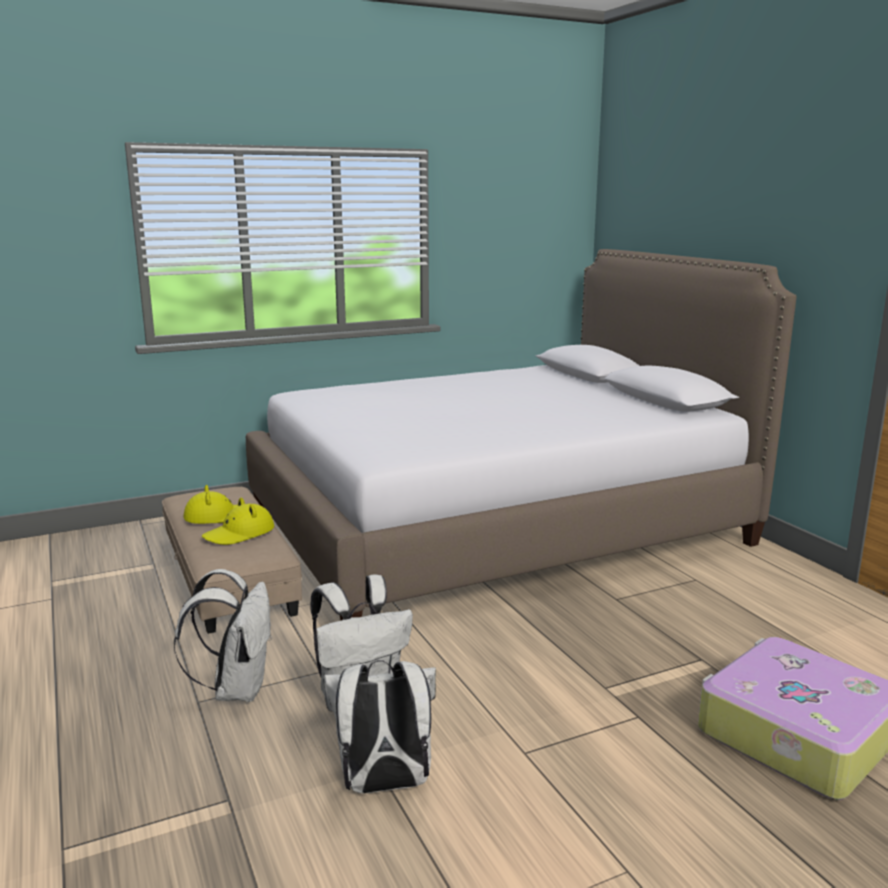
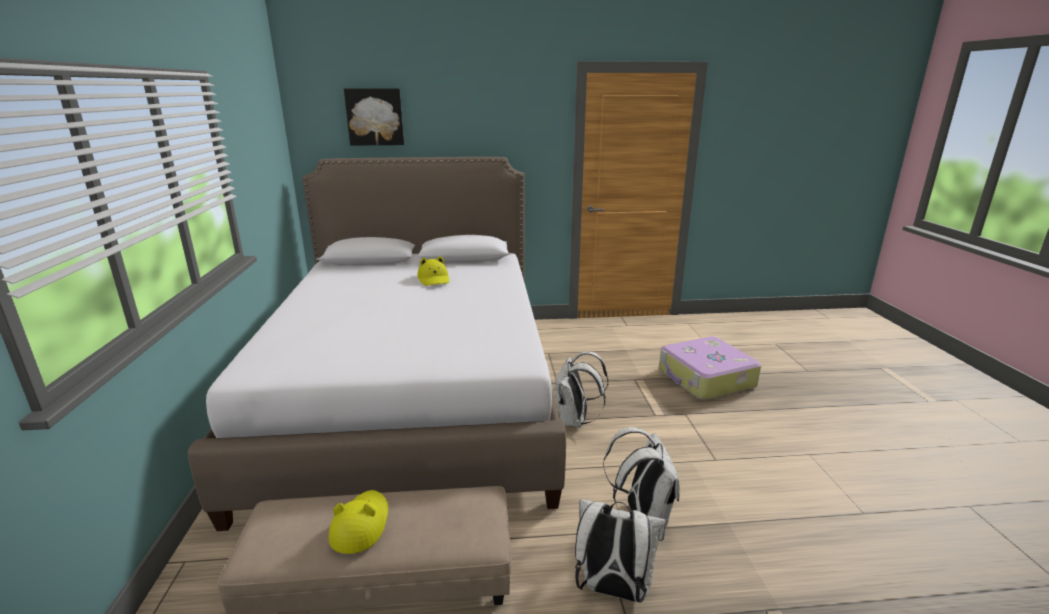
camera: 70 degrees left, 5 degrees up
(239, 533) = (424, 512): yellow hat -> yellow hat (434, 279)
(384, 785) = (746, 523): white backpack -> white backpack (575, 421)
(662, 201) = (375, 117): none -> picture

